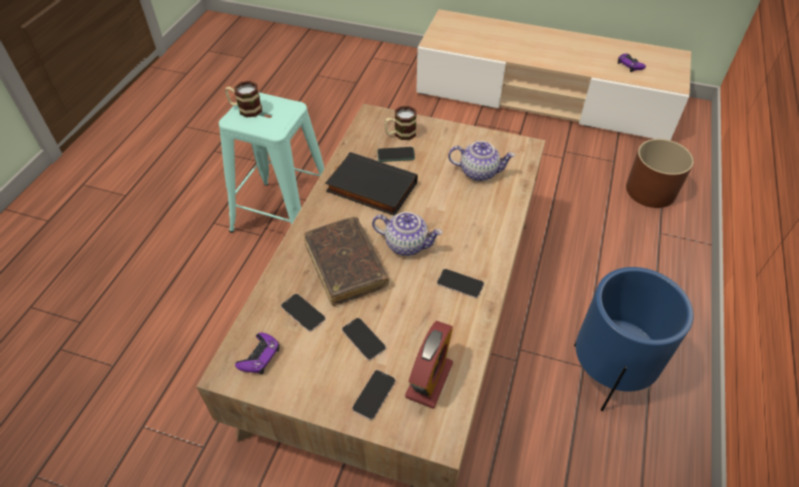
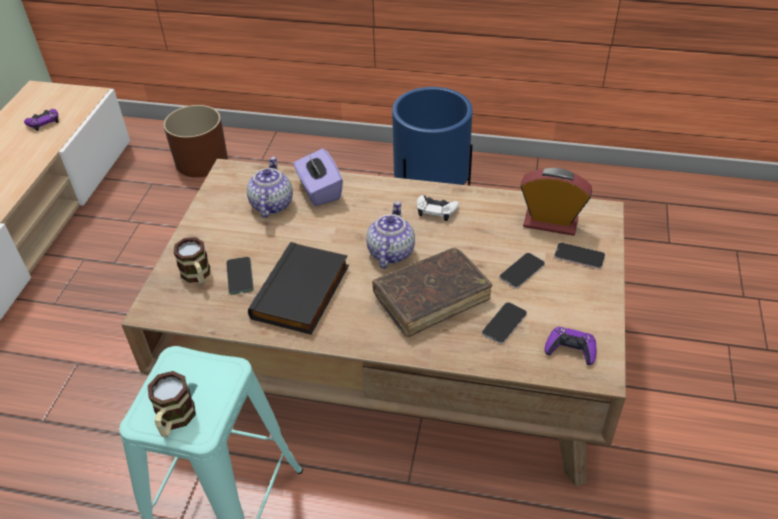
camera: 95 degrees left, 5 degrees down
(460, 284) = (436, 210): phone -> white game controller
(496, 202) = (319, 190): none -> purple tissue box

